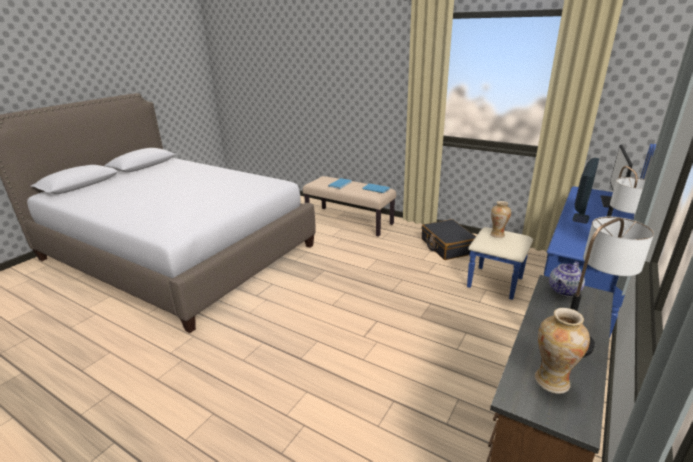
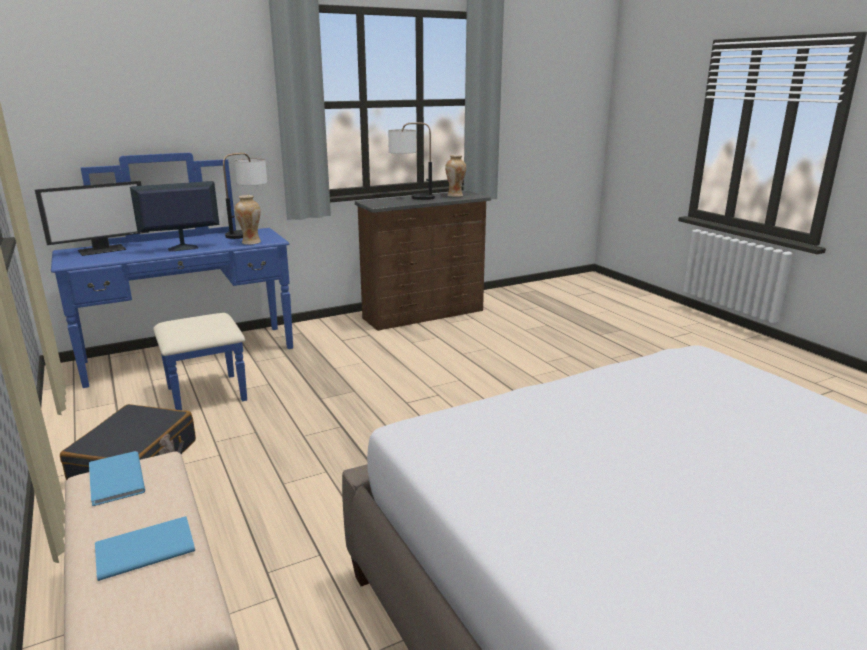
camera: 150 degrees left, 5 degrees down
(497, 235) = (192, 327): vase -> vase (251, 242)
(564, 291) = (378, 204): teapot -> none

